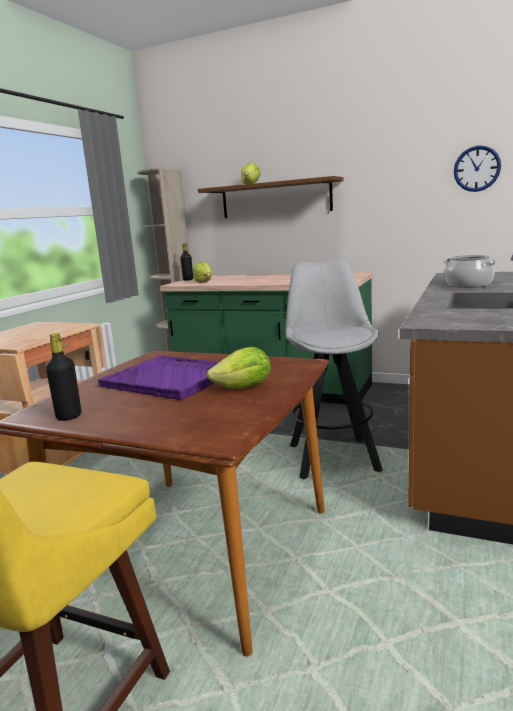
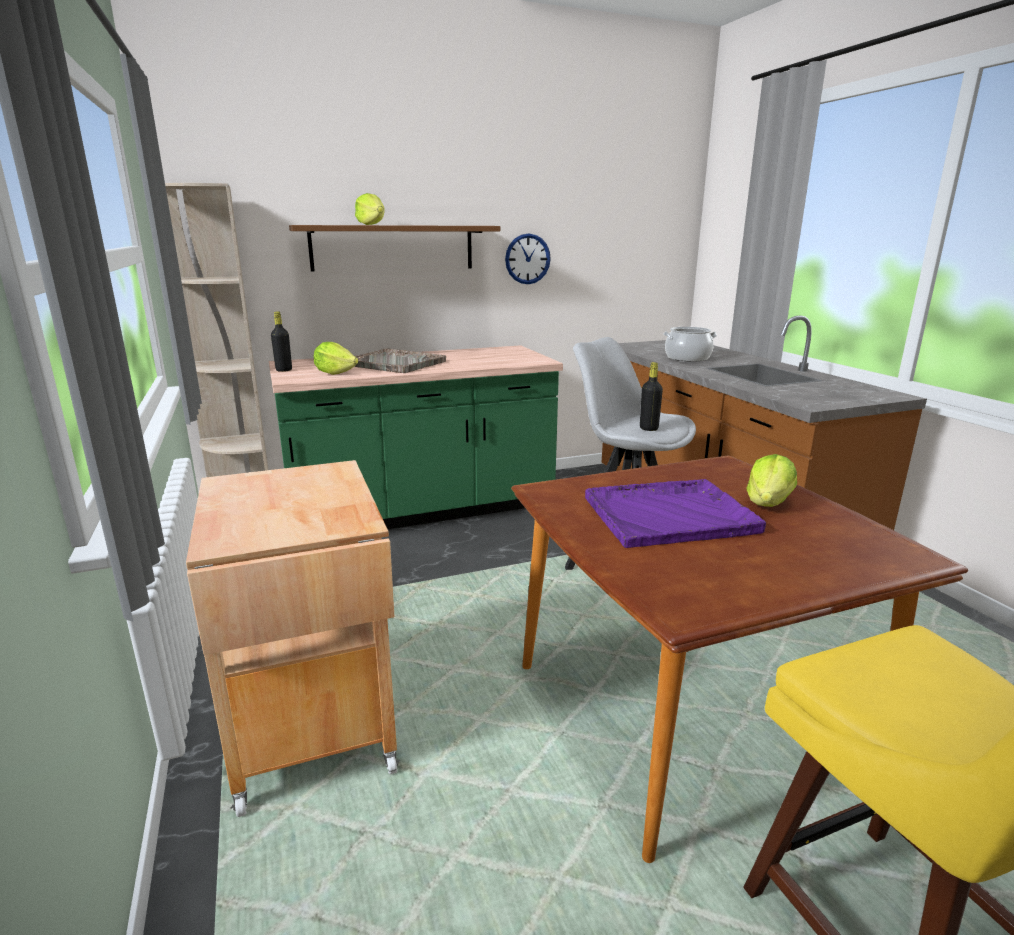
camera: 45 degrees left, 5 degrees up
(69, 416) = (730, 593): black bottle -> black bottle (648, 428)
(251, 279) = (394, 363): none -> grey tray
(477, 169) = (621, 231): wall clock -> wall clock (527, 259)

